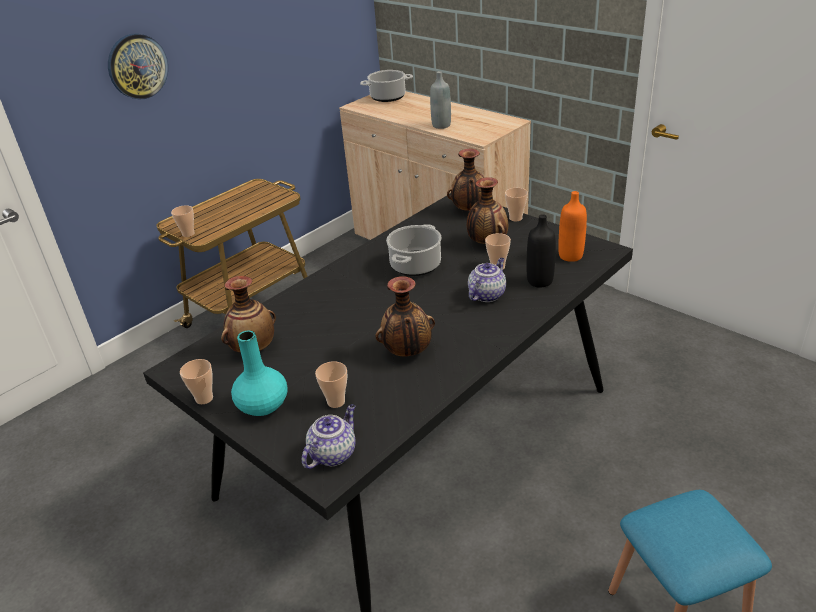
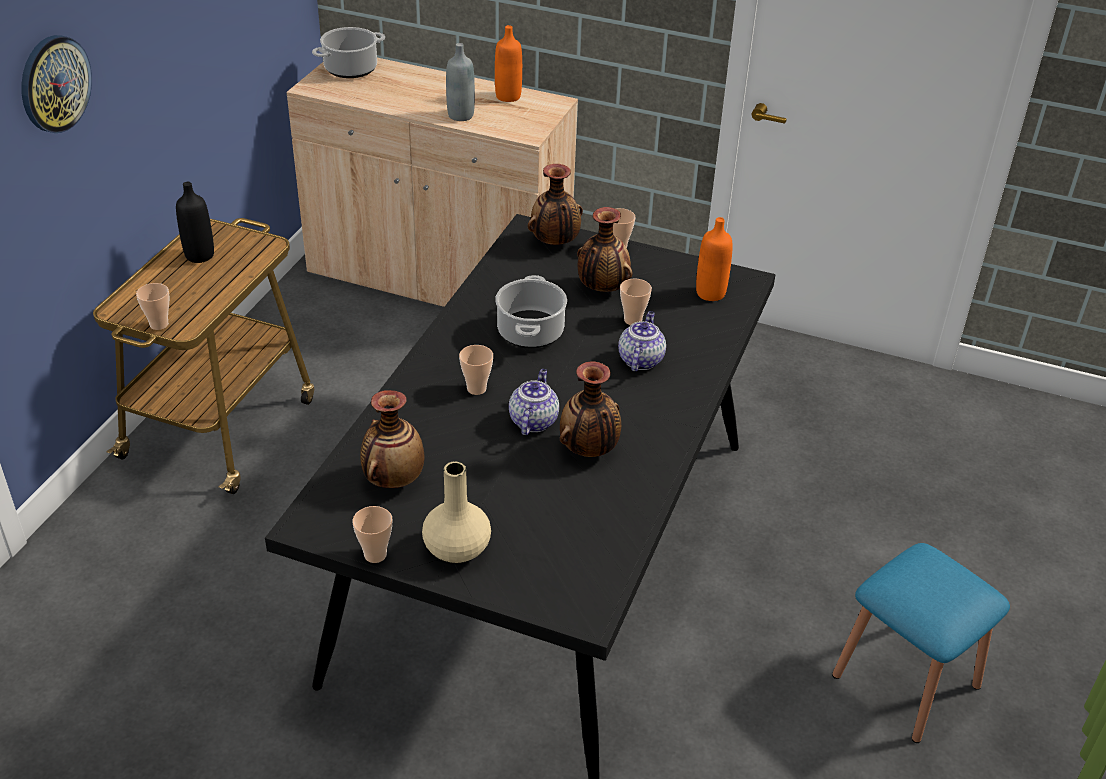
camera: 25 degrees left, 5 degrees up
(262, 405) = (456, 548): turquoise vase -> beige vase
(333, 453) = (577, 586): teapot -> teapot (533, 420)
(336, 402) = (542, 526): cup -> cup (476, 389)
(481, 117) = (508, 96): none -> orange bottle
(539, 281) = (692, 332): black bottle -> black bottle (199, 255)

